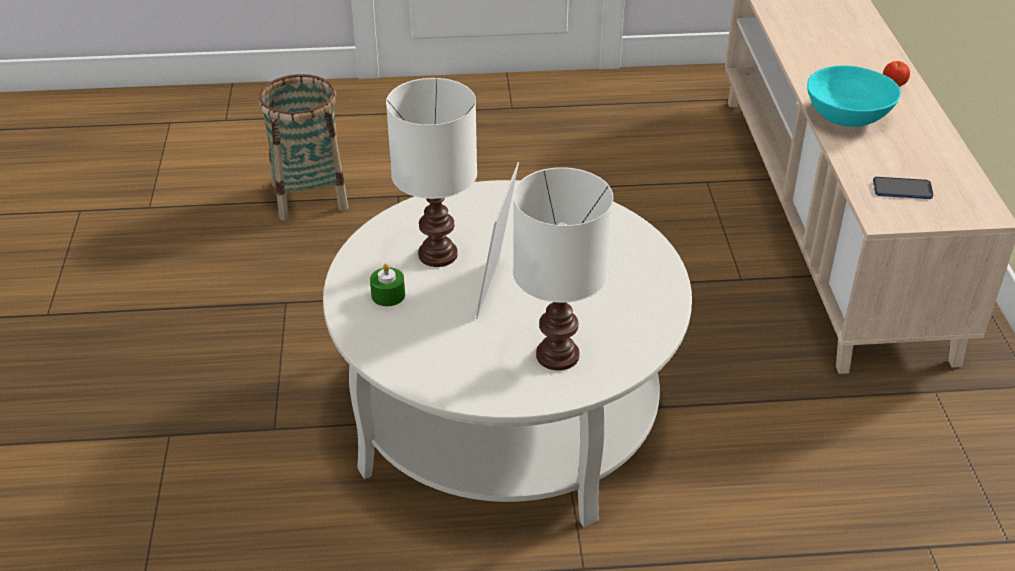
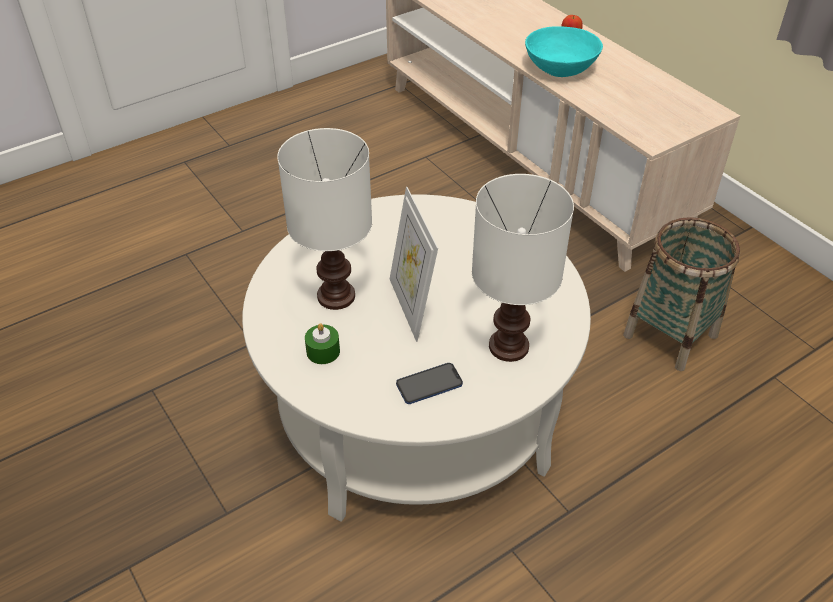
camera: 30 degrees left, 5 degrees up
(310, 196) = (104, 283): basket -> basket (670, 335)
(902, 189) = (645, 113): phone -> phone (429, 384)

